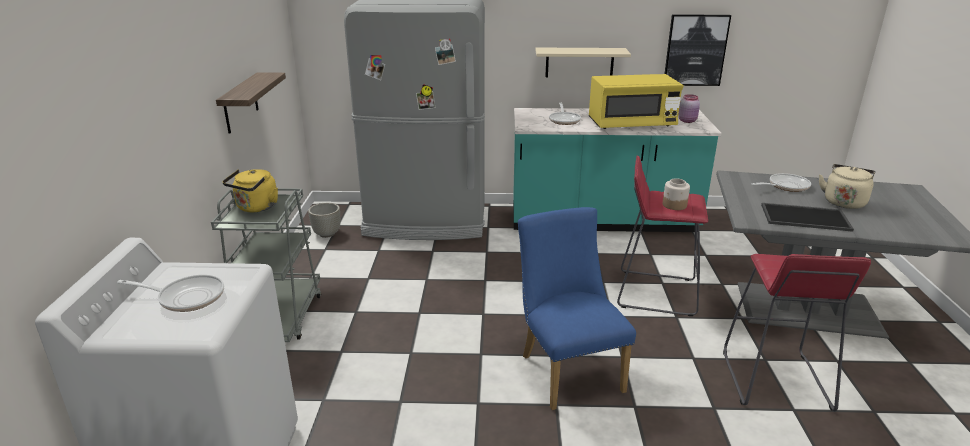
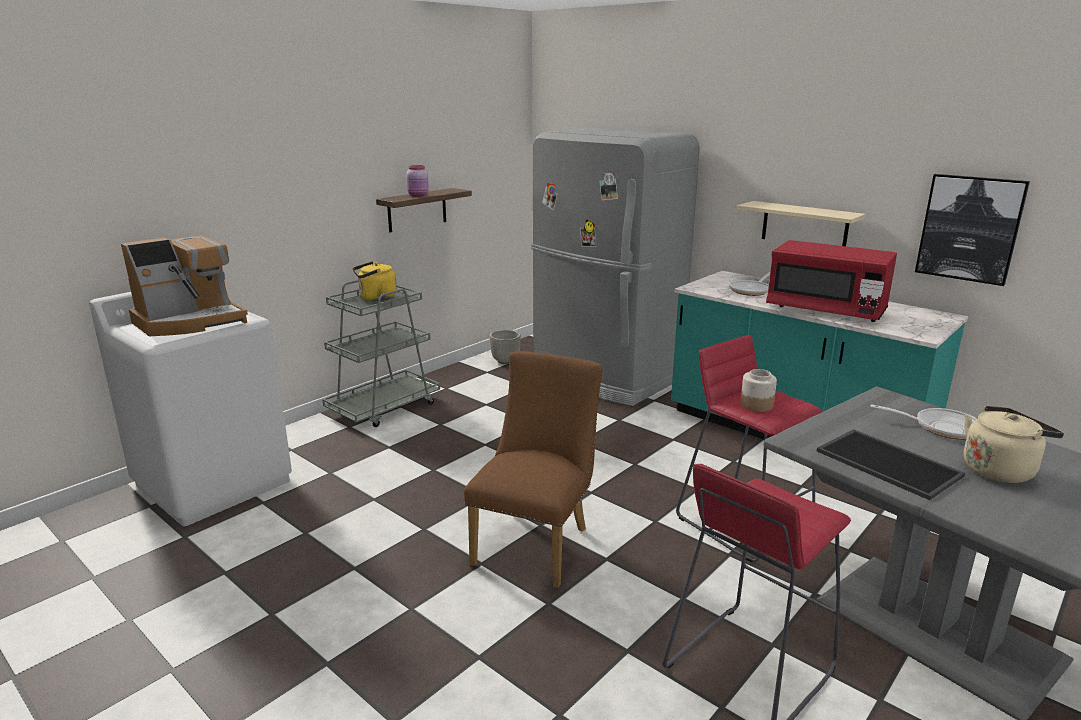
camera: 40 degrees right, 5 degrees down
(187, 297) = (191, 322): frying pan -> coffee machine
(567, 369) = (537, 542): blue chair -> brown chair
(631, 124) = (825, 310): yellow microwave -> red microwave
(688, 121) = (916, 323): pink jar -> pink jar (418, 195)

